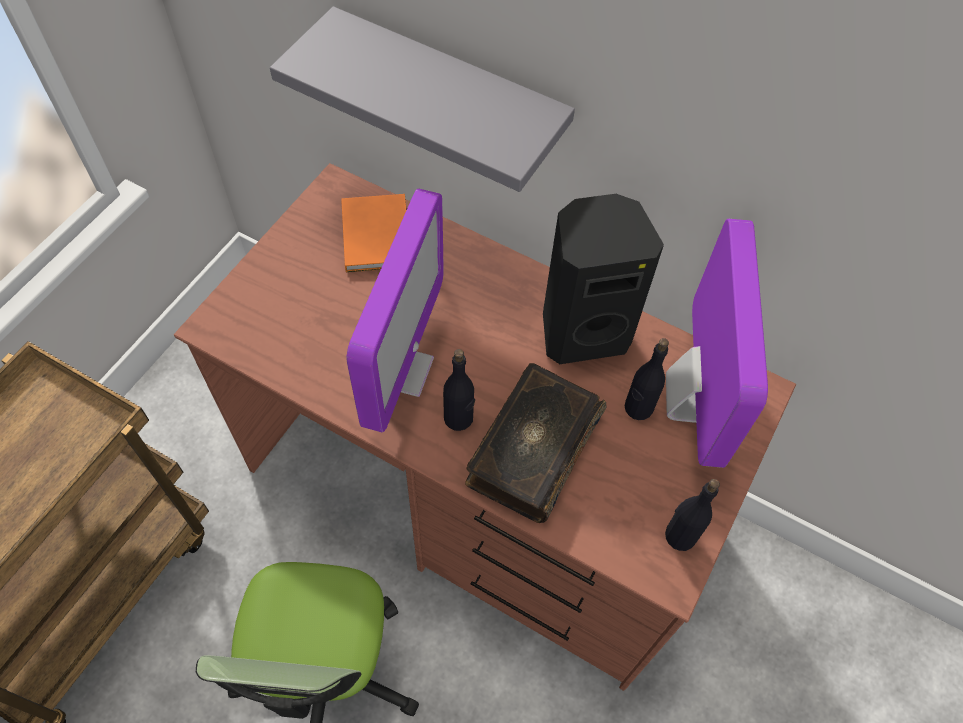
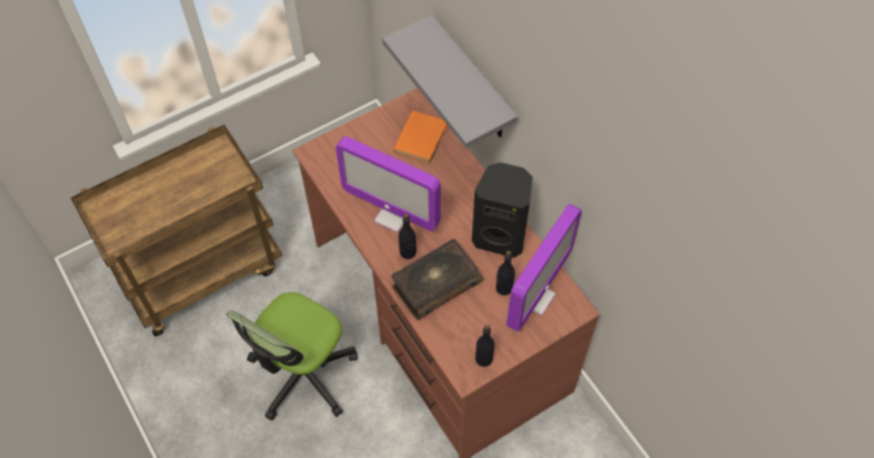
camera: 30 degrees right, 0 degrees up
(401, 370) = (393, 216): monitor -> monitor turned 75 degrees clockwise

